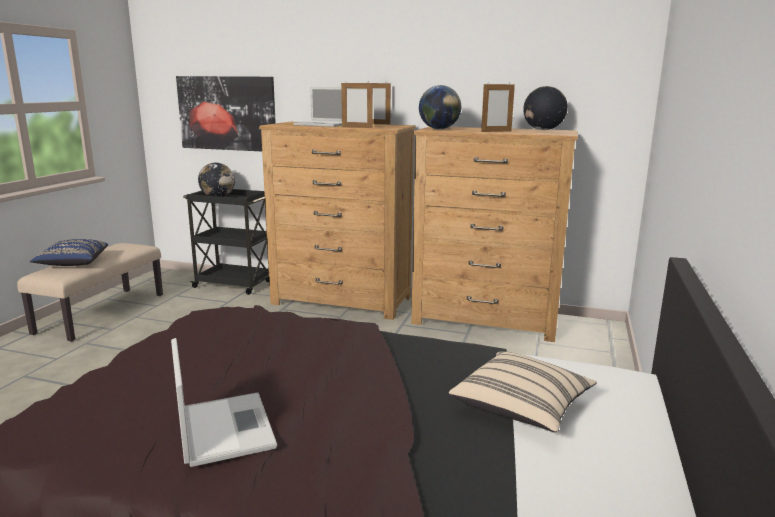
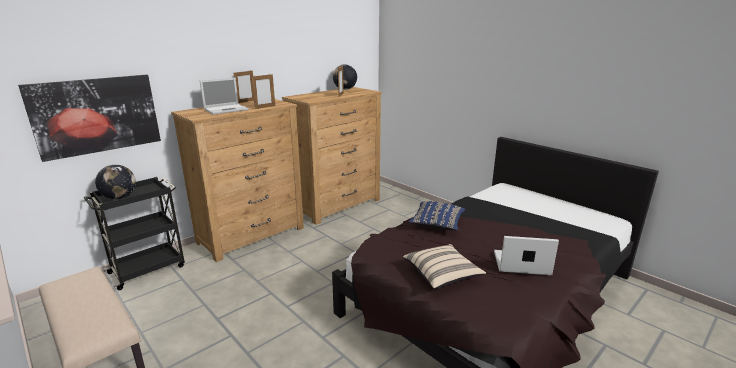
camera: 60 degrees left, 5 degrees up
(72, 263) = (83, 316): blue pillow -> blue pillow (437, 224)
(439, 129) = (309, 98): globe -> none
(521, 408) = (520, 208): beige pillow -> beige pillow (442, 275)

